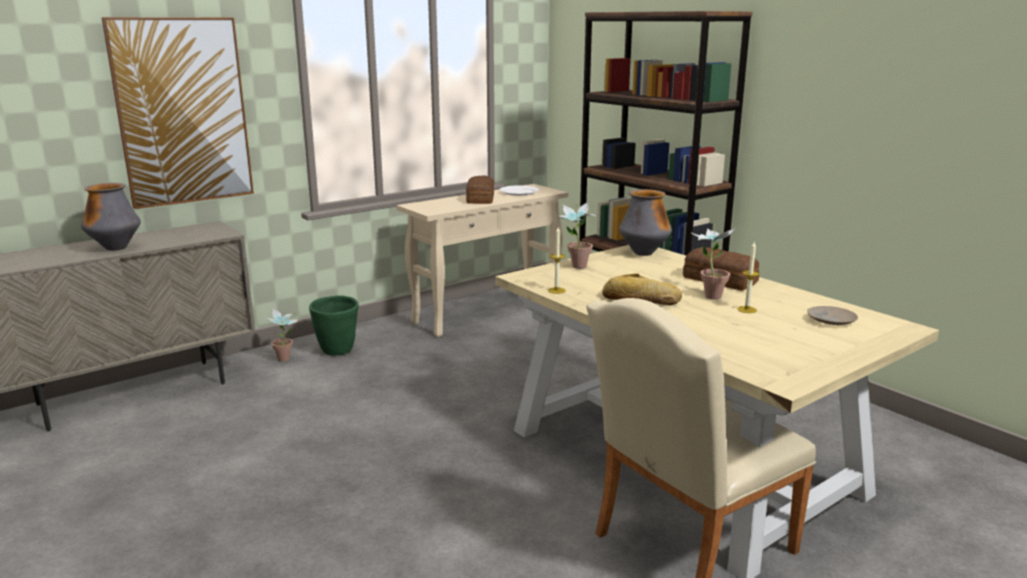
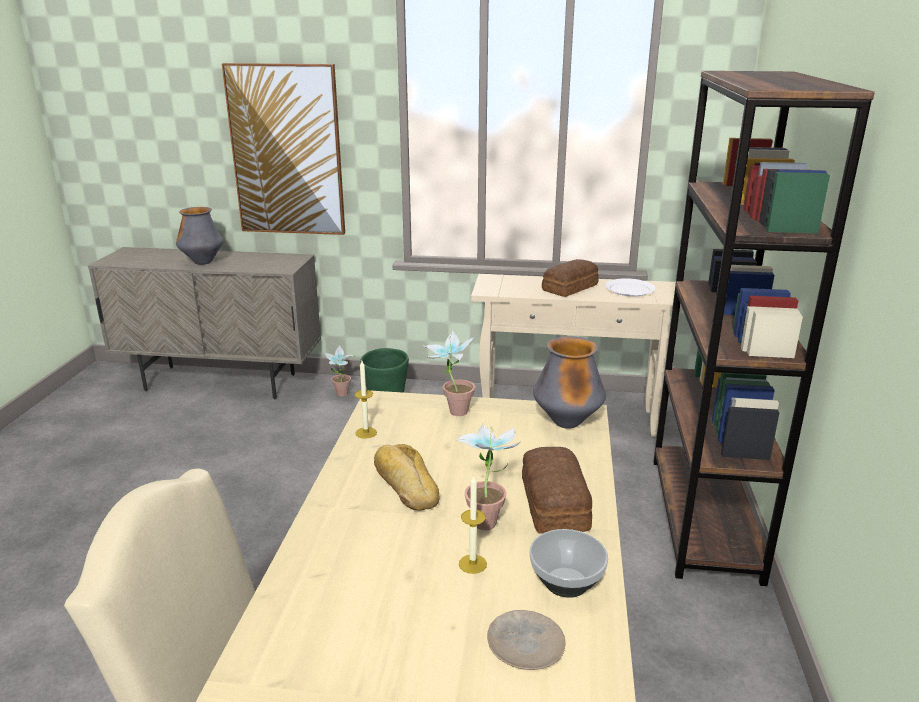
camera: 45 degrees right, 5 degrees up
(792, 299) = (566, 582): none -> bowl

